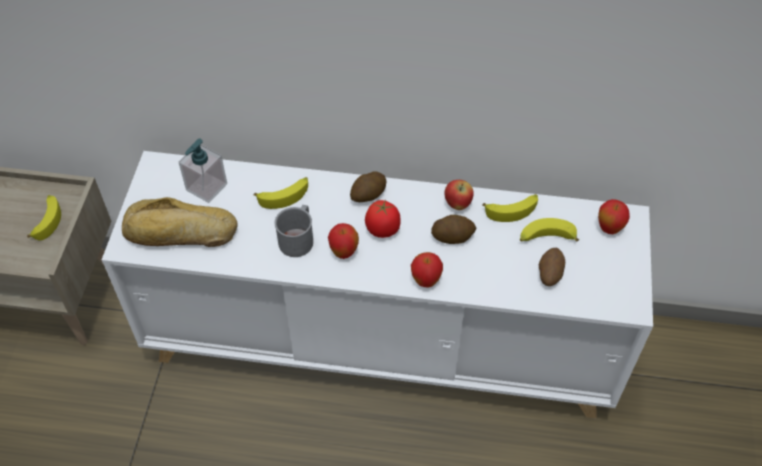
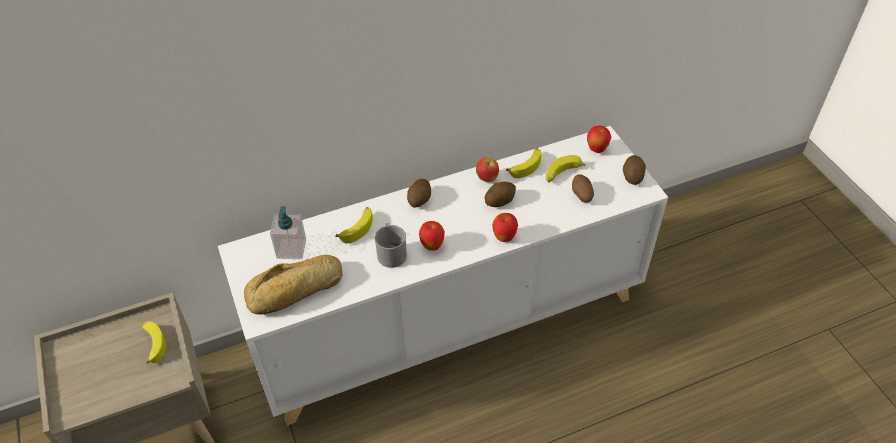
camera: 30 degrees left, 5 degrees down
(383, 229) = (448, 218): tomato -> none
(628, 280) = (632, 176): none -> potato

